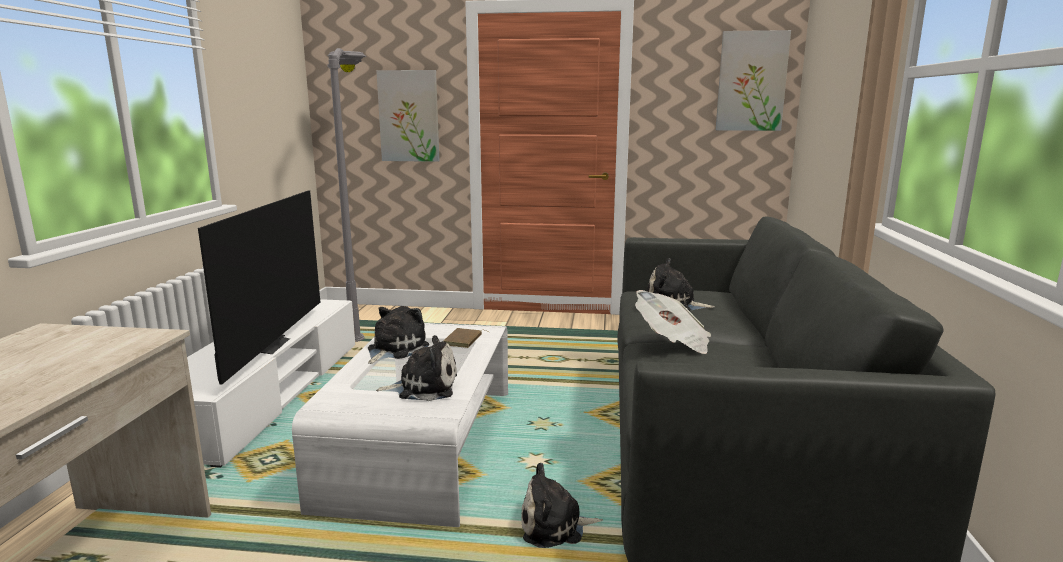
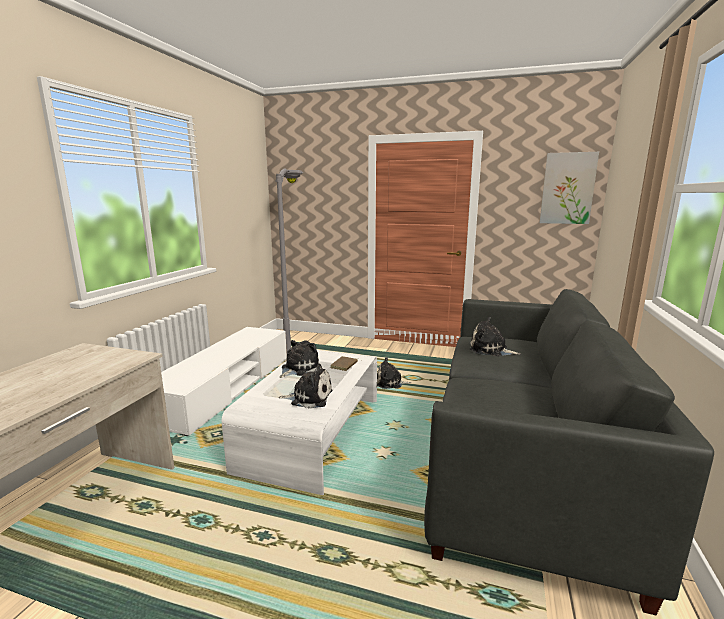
camera: 10 degrees right, 0 degrees up
(267, 345) = (225, 359): television -> none
(409, 116) = (330, 211): picture -> none
(556, 526) = (388, 502): plush toy -> plush toy (391, 383)
(673, 341) = (481, 380): newspaper -> none

